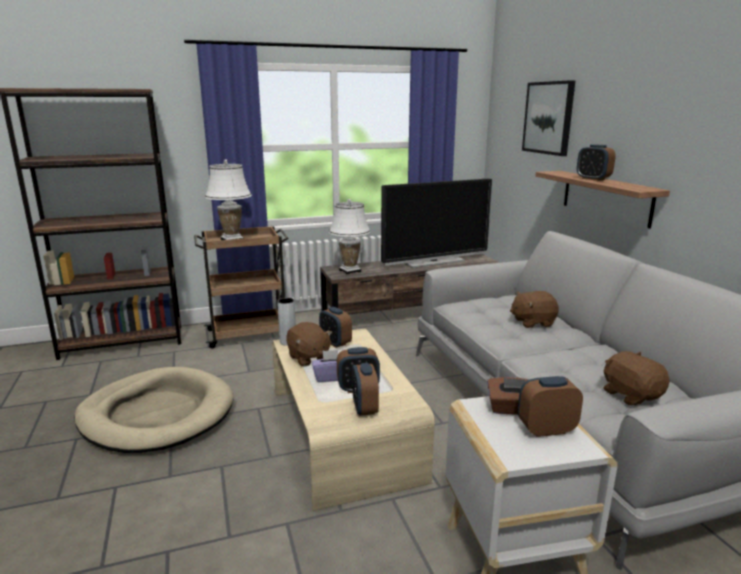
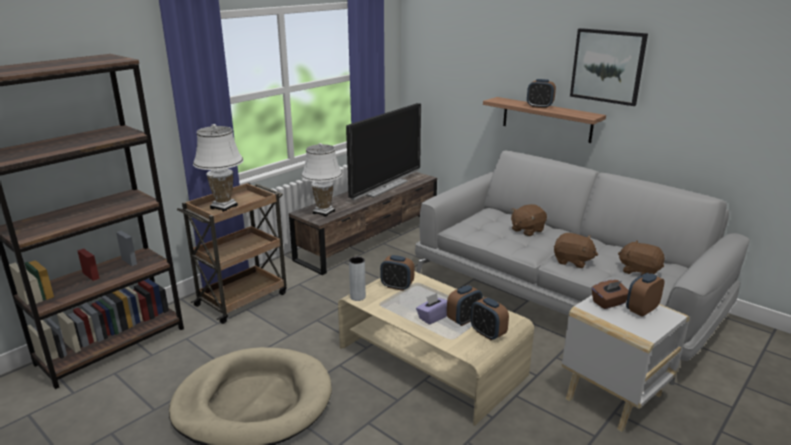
camera: 30 degrees left, 5 degrees up
(308, 358) = (394, 306): brown plush toy -> brown plush toy (572, 261)
(548, 118) = (479, 51): picture -> picture (607, 66)

